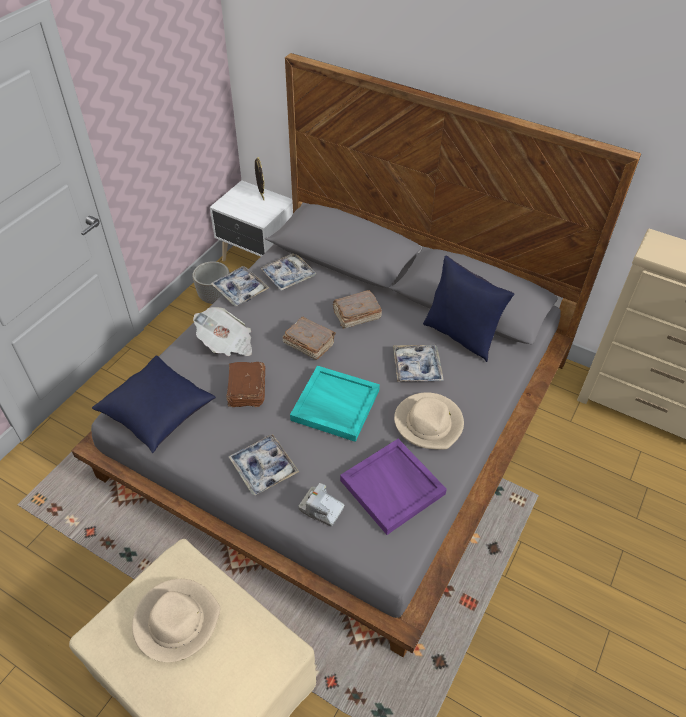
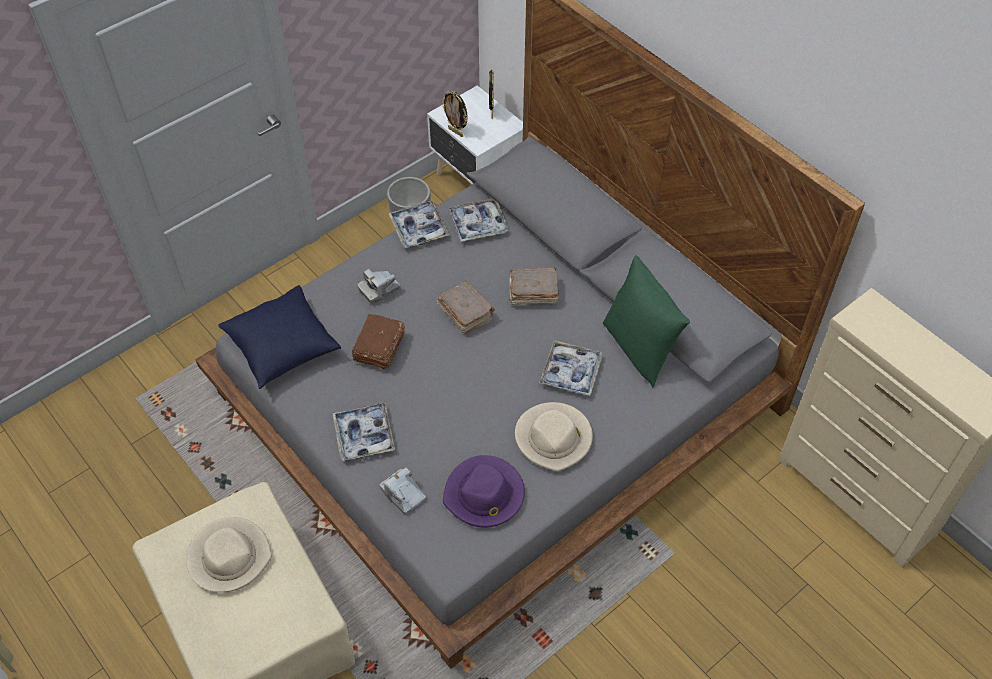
camera: 20 degrees right, 5 degrees up
(226, 344) = (379, 289): newspaper -> camera
(239, 215) = (456, 132): none -> picture frame
(334, 405) = (463, 390): turquoise tray -> none
(393, 487) = (484, 494): purple tray -> purple hat
(460, 335) = (639, 348): blue pillow -> green pillow

